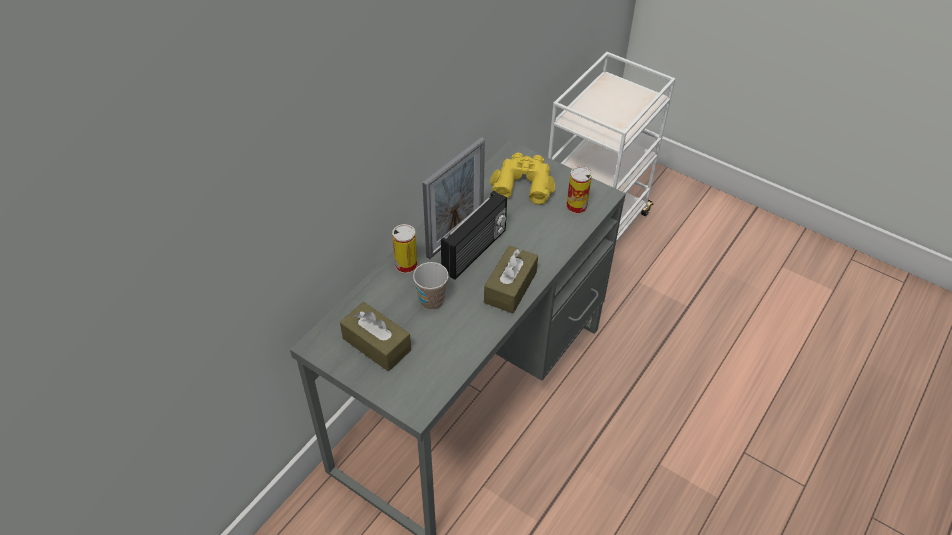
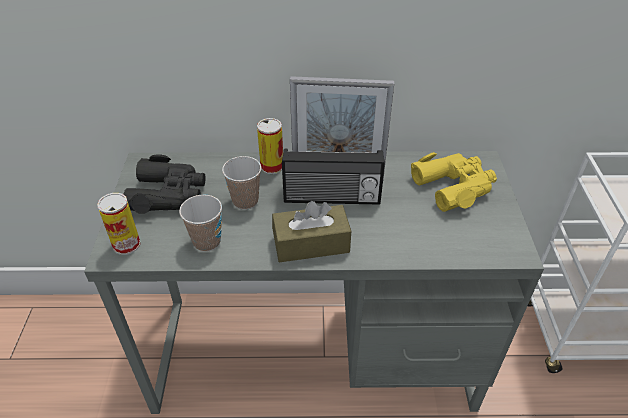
camera: 55 degrees right, 5 degrees down
(376, 344) = (168, 194): brown tissue box -> black binoculars
(456, 344) = (207, 242): none -> cup
(576, 207) = (472, 238): can -> can (126, 244)

